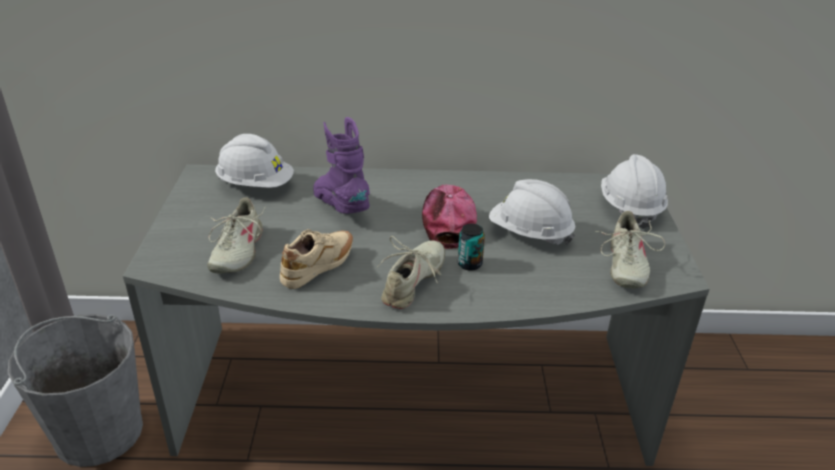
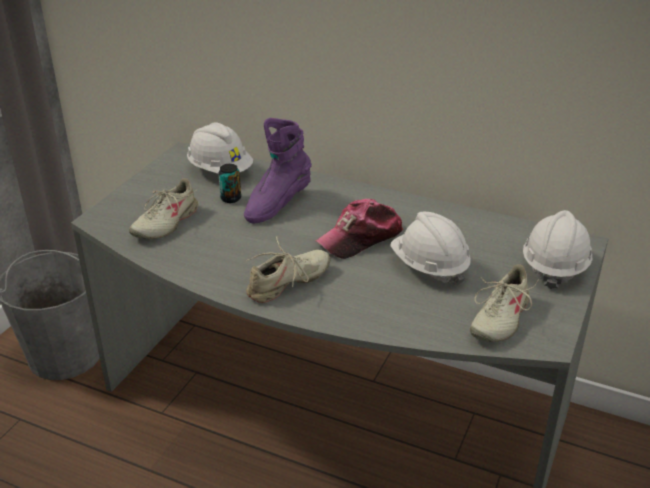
camera: 25 degrees right, 0 degrees up
(319, 268) = (219, 252): beige shoe -> none
(341, 207) = (277, 204): purple boot -> purple boot turned 135 degrees counterclockwise
(447, 221) = (360, 238): cap -> cap turned 150 degrees counterclockwise
(469, 264) = (350, 280): can -> can (231, 198)

